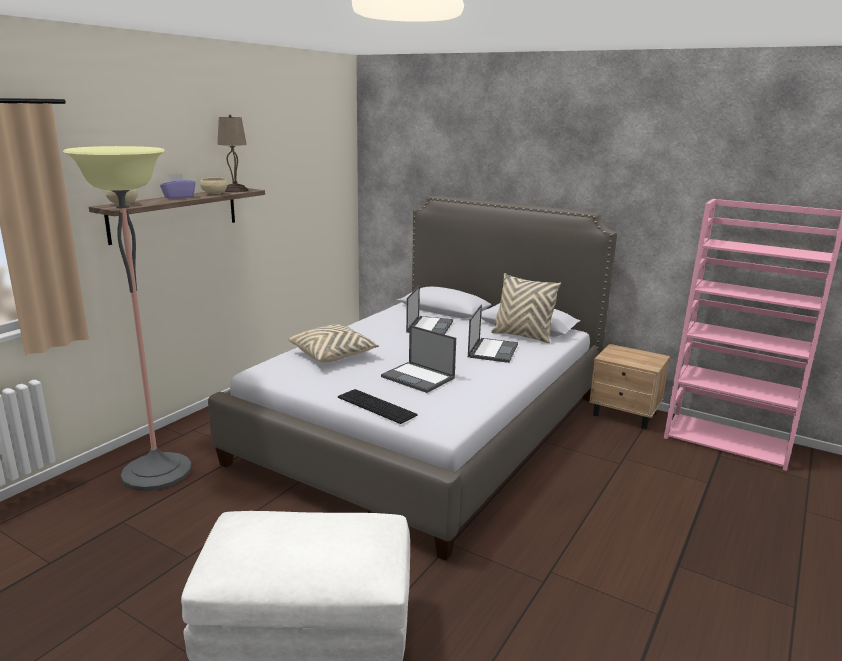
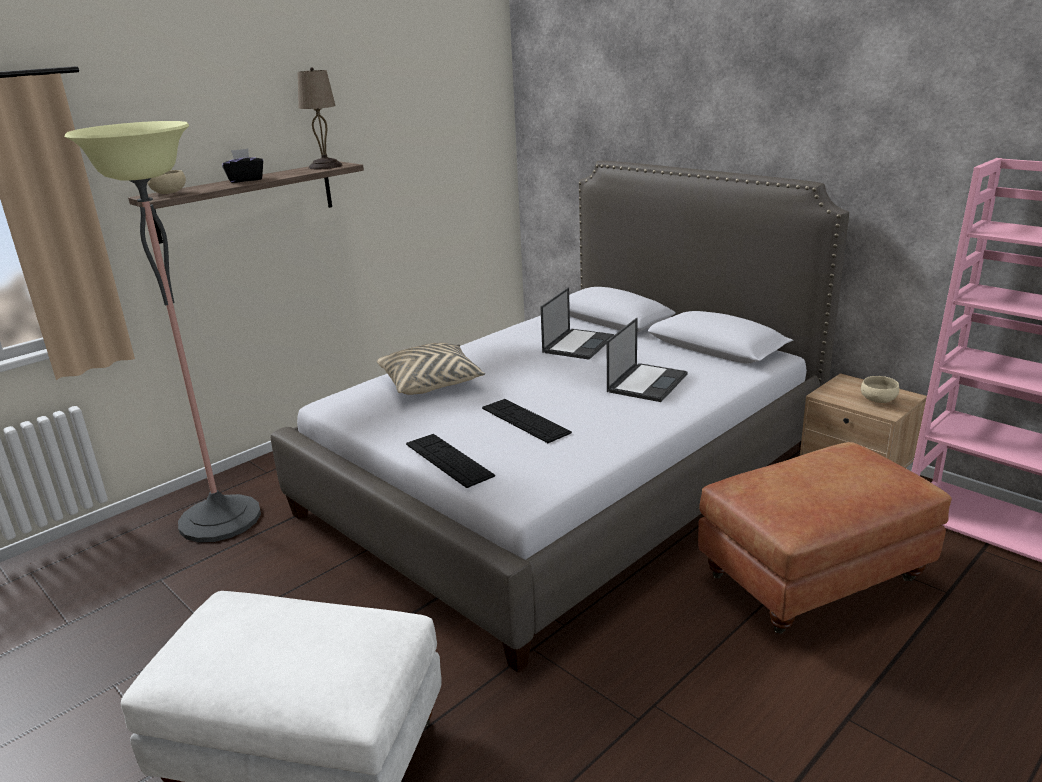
camera: 15 degrees right, 5 degrees up
(178, 197) = (245, 180): purple tissue box -> black tissue box
(214, 194) = (294, 173): beige bowl -> beige bowl (878, 401)
(418, 377) = (525, 420): laptop -> keyboard
(522, 336) = (701, 361): beige pillow -> none
(623, 483) = (812, 583): none -> brown ottoman

